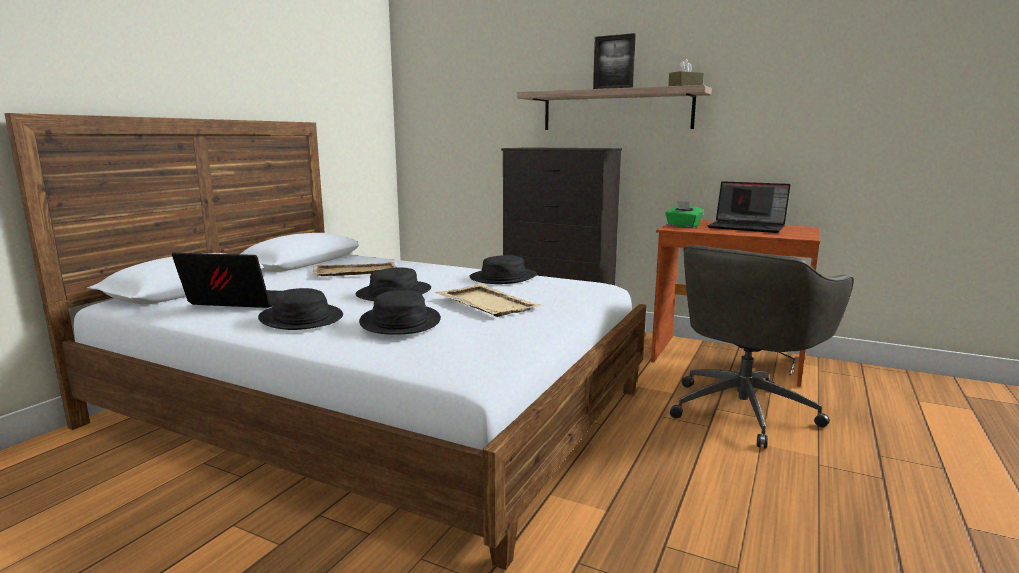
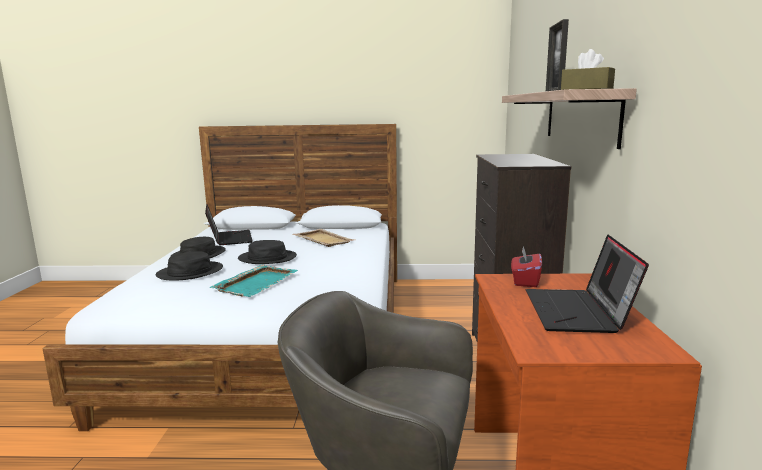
camera: 65 degrees right, 0 degrees up
(486, 303) = (257, 282): beige tray -> turquoise tray
(503, 277) = (345, 273): black hat -> none
(683, 226) = (525, 281): green tissue box -> red tissue box

